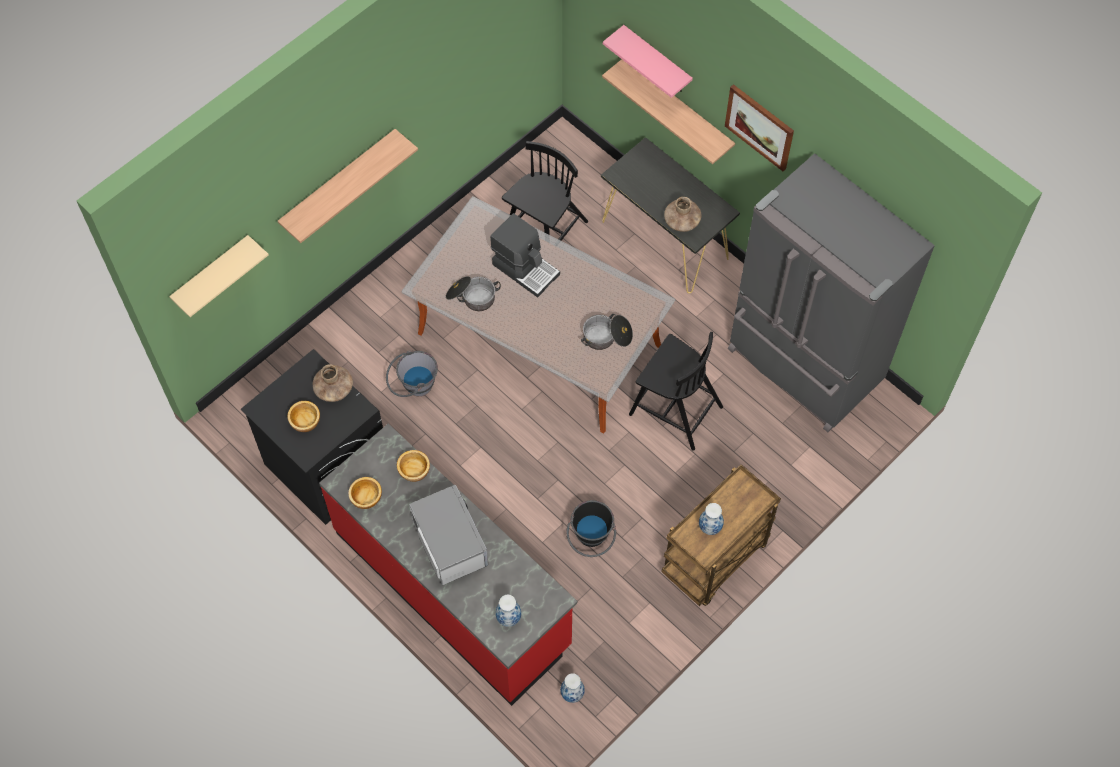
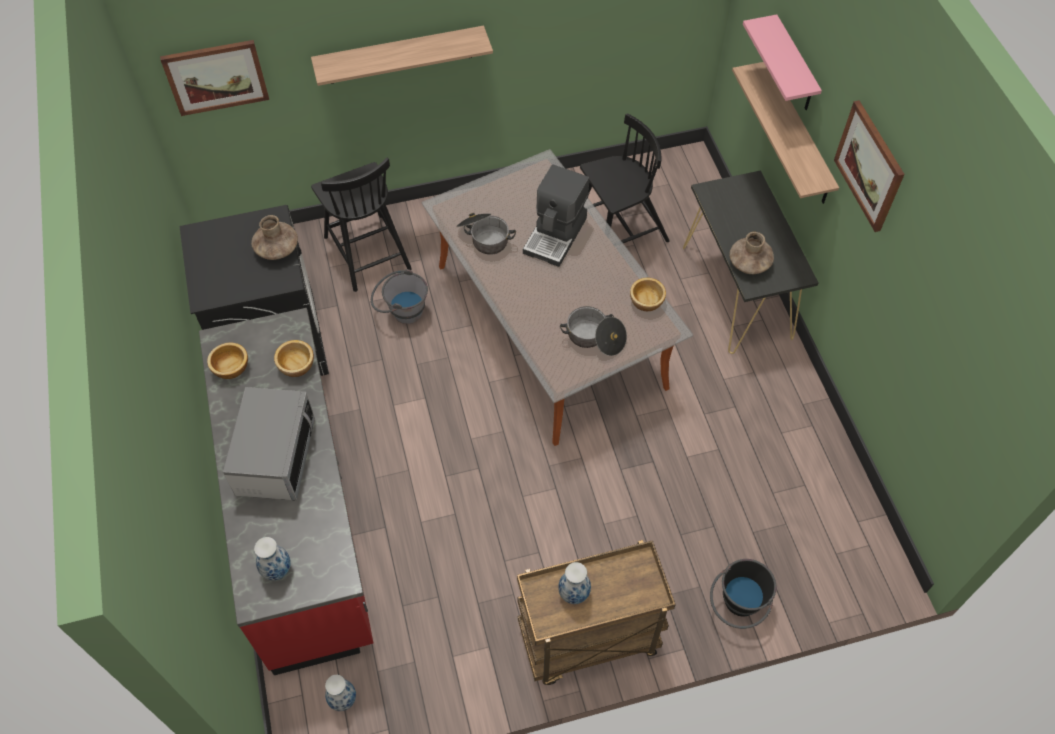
camera: 30 degrees right, 5 degrees down
(212, 274) = (216, 77): beige shelf -> picture
(306, 421) = (228, 266): bowl -> bowl (647, 301)
(525, 268) = (556, 235): coffee machine -> coffee machine turned 45 degrees clockwise
(591, 540) = (471, 546): black bucket -> black bucket (737, 606)
(674, 409) = (643, 459): black chair -> black chair (367, 251)
(803, 366) = (811, 484): grey fridge -> none

